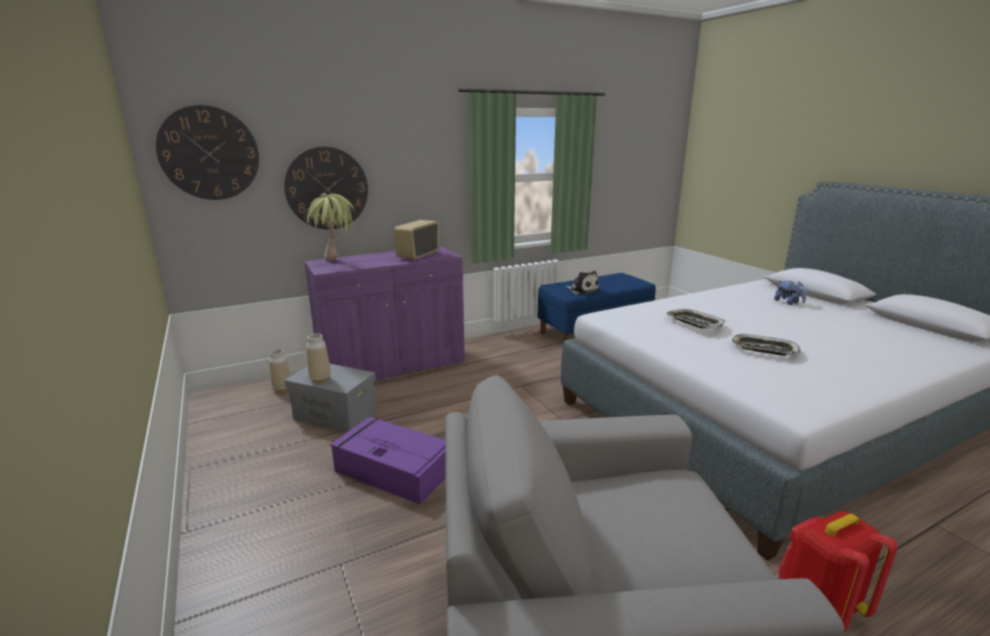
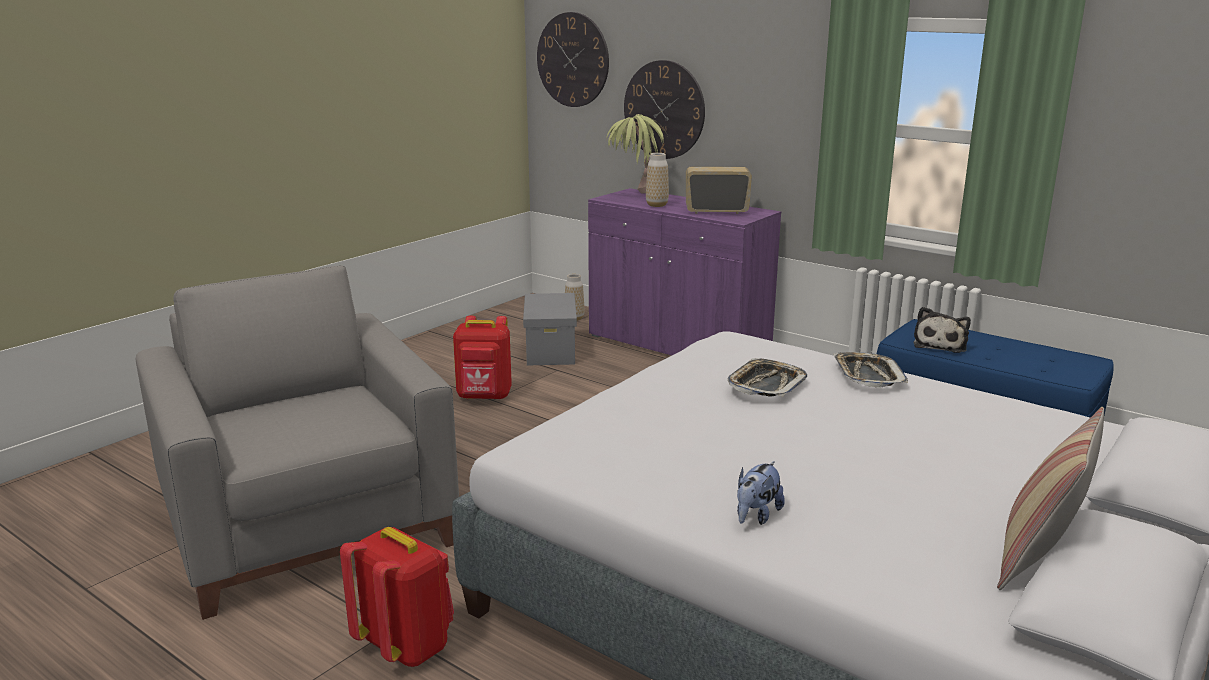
camera: 65 degrees right, 0 degrees up
(320, 379) = (538, 304): vase -> vase (657, 205)
(392, 469) = (484, 397): purple storage box -> red backpack
(764, 349) = (718, 433): tray -> tray (868, 375)
(788, 302) = (1019, 456): plush toy -> plush toy (756, 516)
(897, 324) = (1038, 558): none -> pillow

